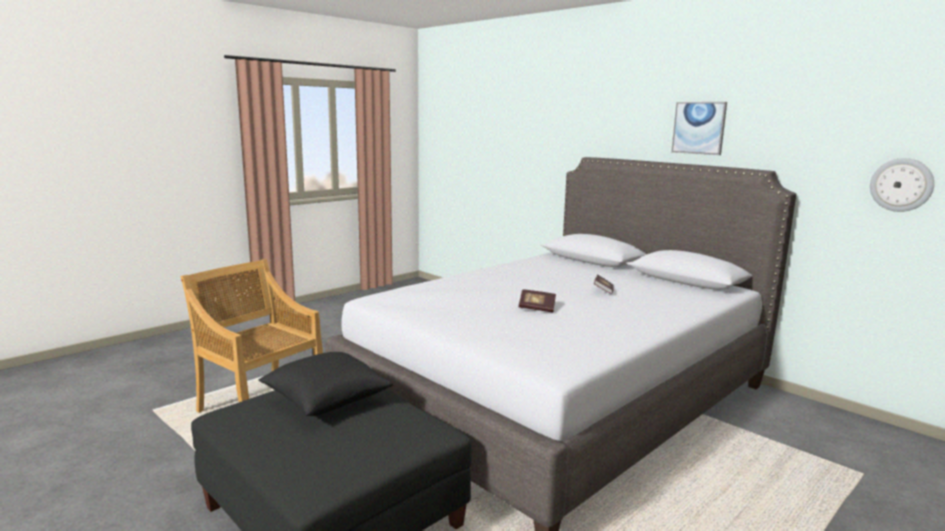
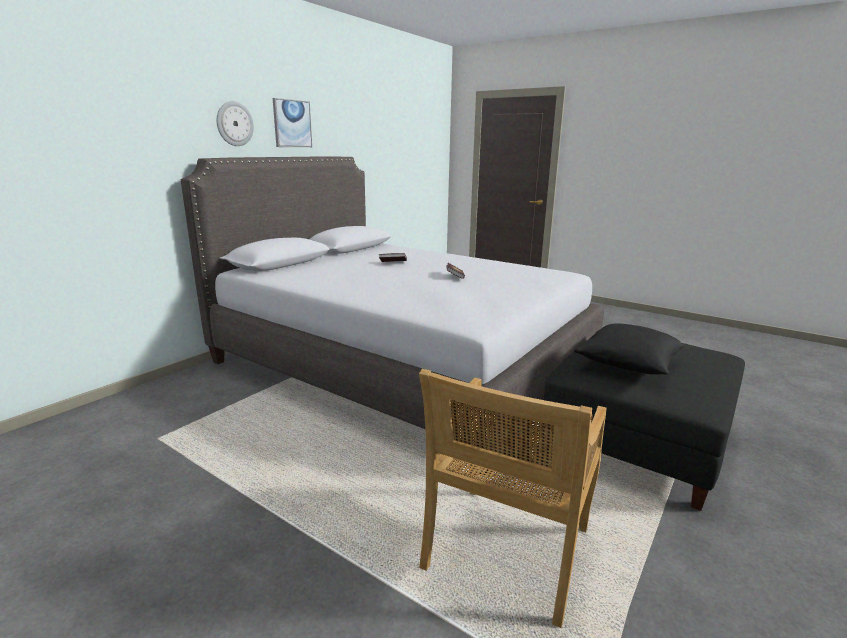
camera: 100 degrees left, 5 degrees up
(901, 185) = (389, 159): wall clock -> wall clock (234, 124)

